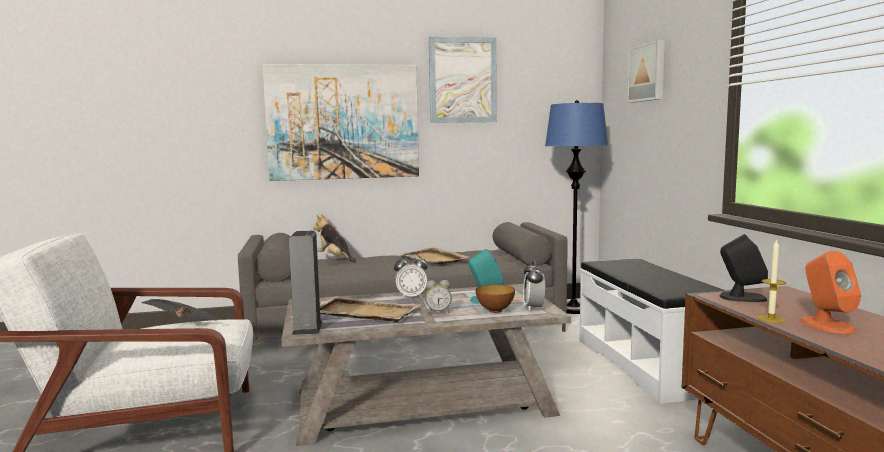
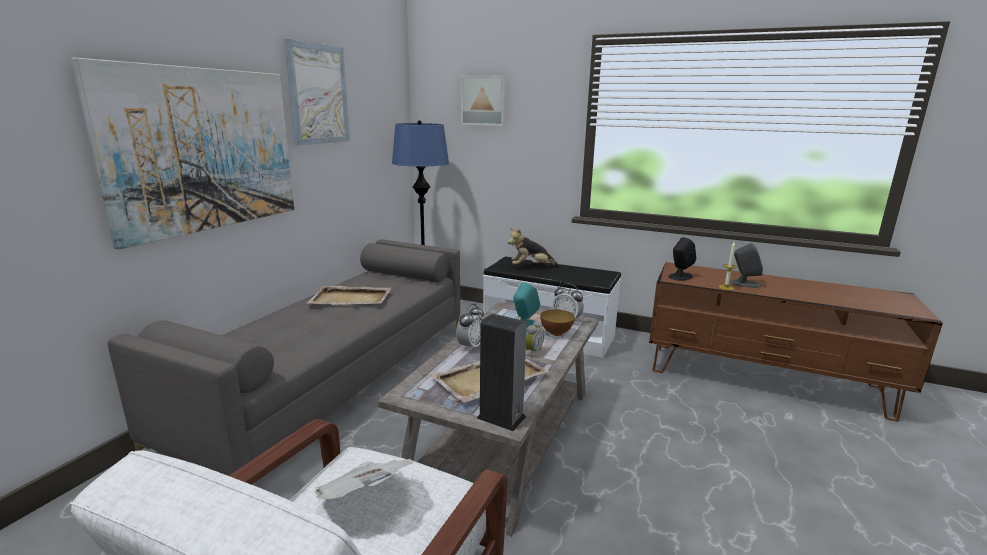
camera: 55 degrees left, 10 degrees up
(335, 259) = (239, 332): plush toy -> plush toy (531, 267)
(826, 325) = (745, 284): orange speaker -> grey speaker

